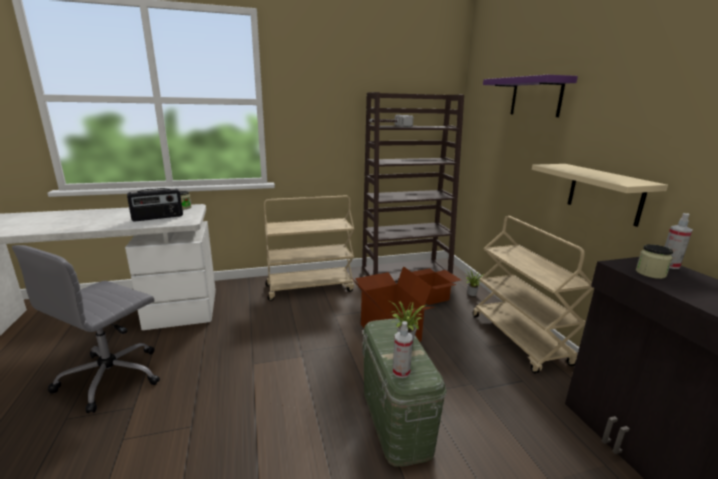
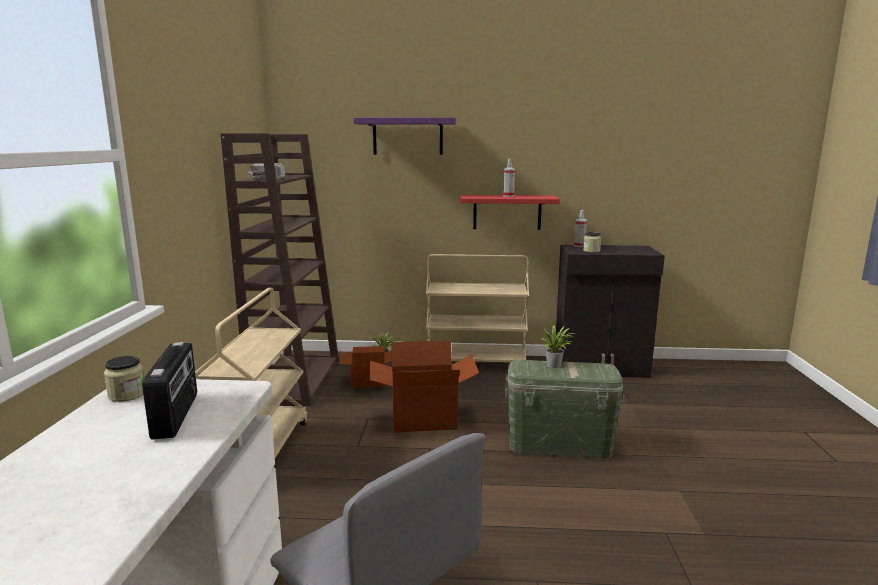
camera: 70 degrees left, 5 degrees down
(401, 372) = (597, 374): spray bottle -> spray bottle (508, 196)
(604, 193) = (507, 212): beige shelf -> red shelf

